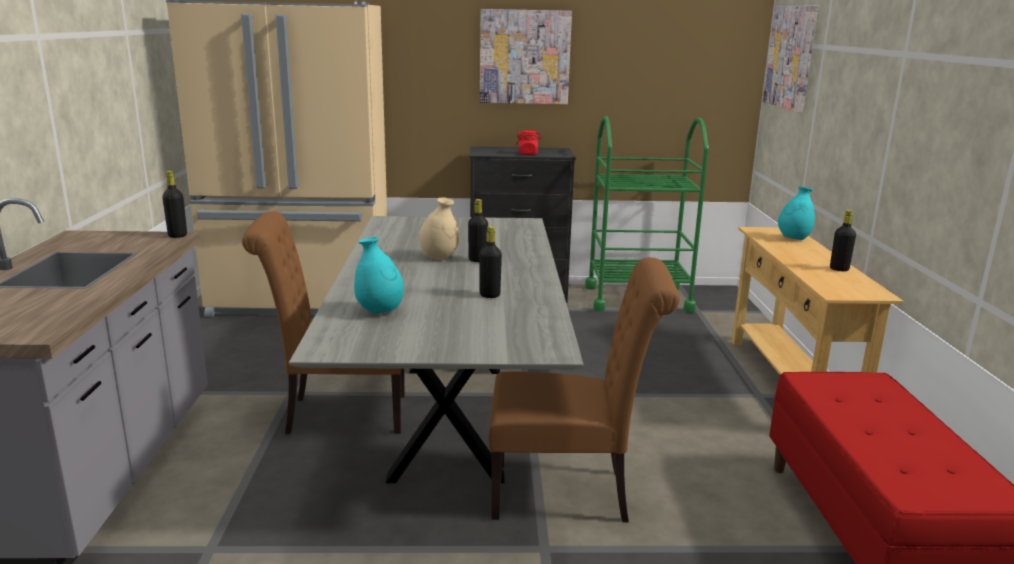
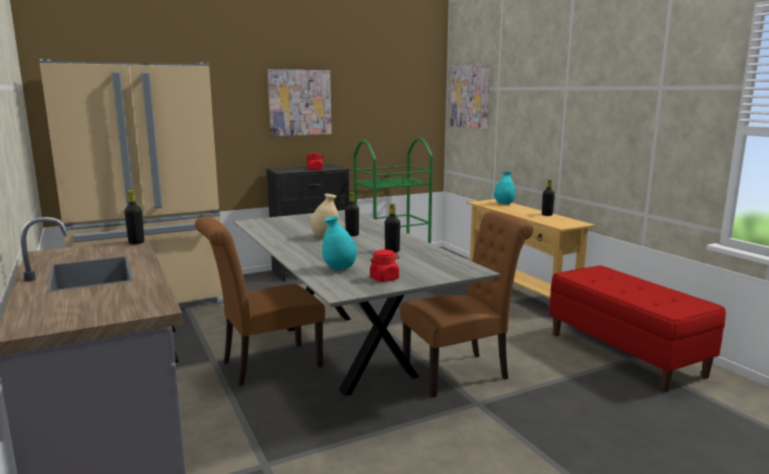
camera: 25 degrees left, 5 degrees down
(410, 339) = (384, 279): none -> red jar

